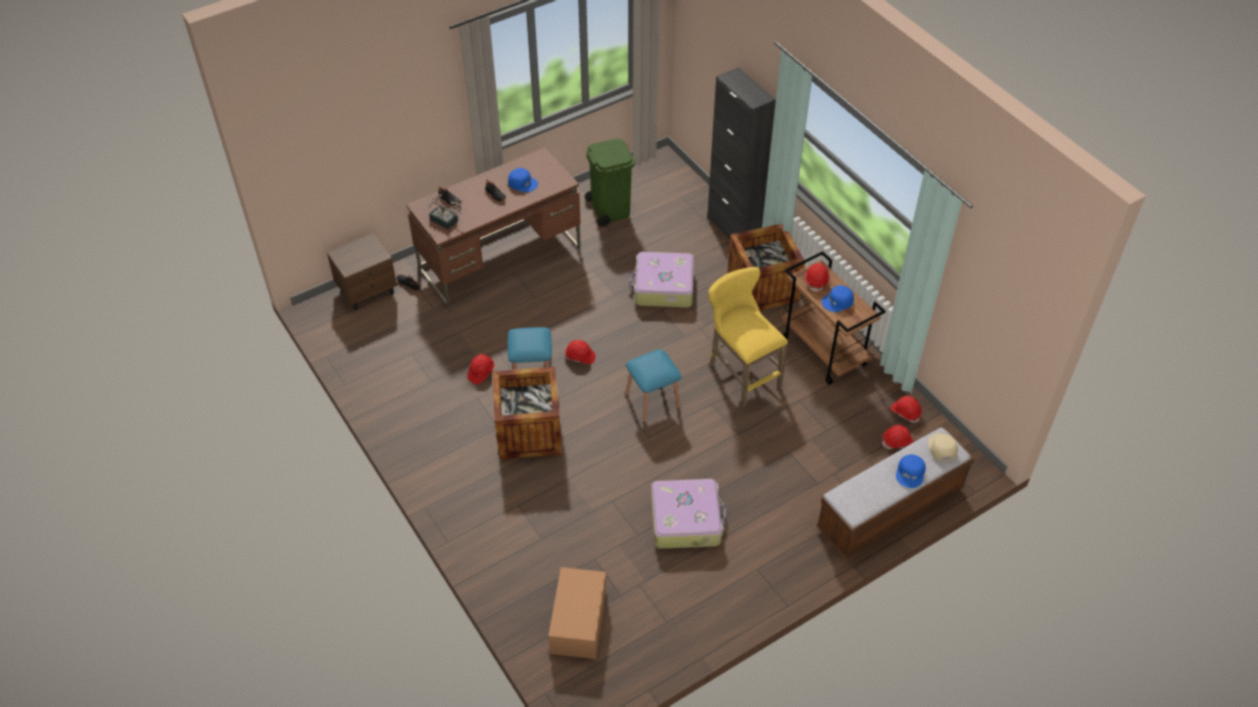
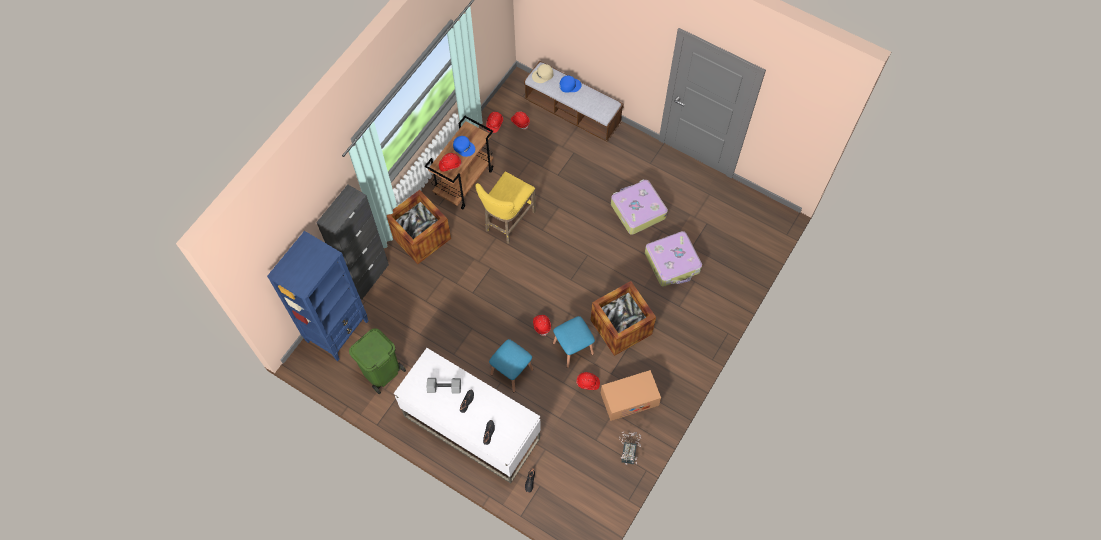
camera: 115 degrees left, 15 degrees up
(368, 291) = (551, 508): brown nightstand -> none
(446, 222) = (513, 422): potted plant -> potted plant (629, 451)
(501, 258) = (471, 427): brown desk -> white desk
(523, 183) = (444, 388): blue cap -> grey dumbbell
(578, 621) = (735, 237): cardboard box -> cardboard box (629, 399)
(652, 401) = (557, 265): blue stool -> blue stool (511, 372)
(663, 287) = (449, 300): suitcase -> suitcase (673, 263)
(679, 190) = (338, 331): none -> blue bookcase

